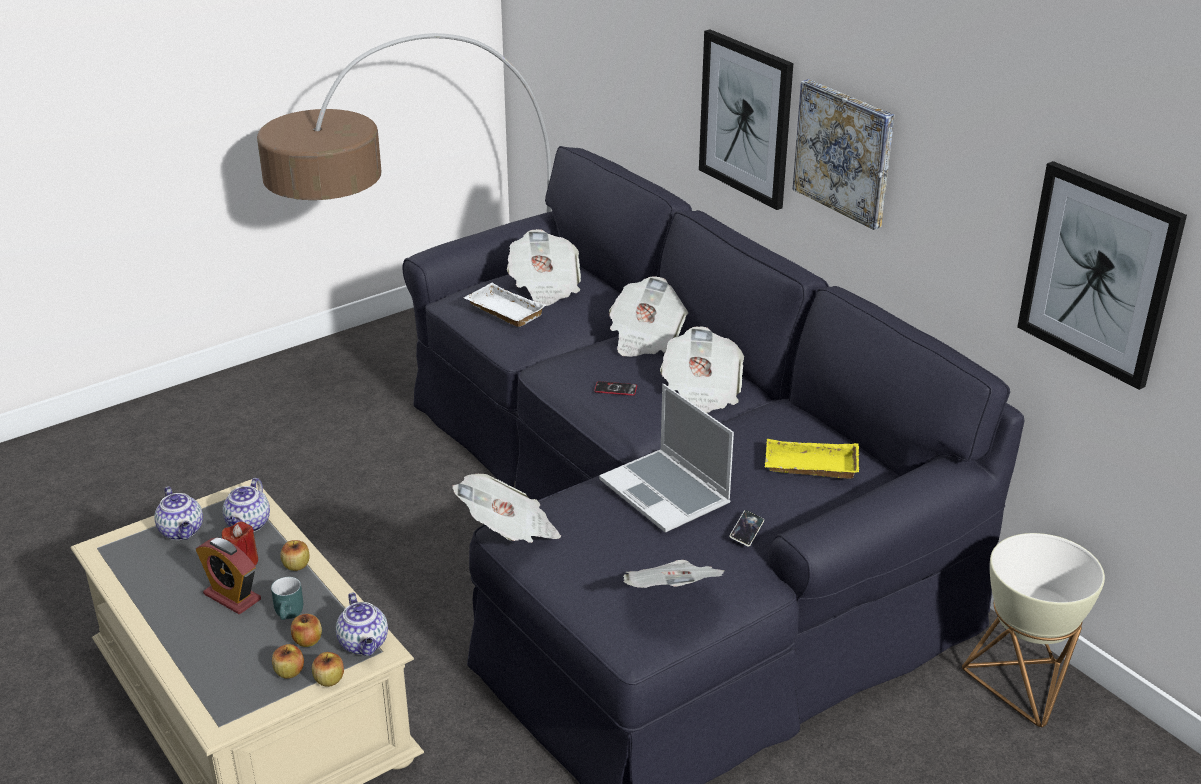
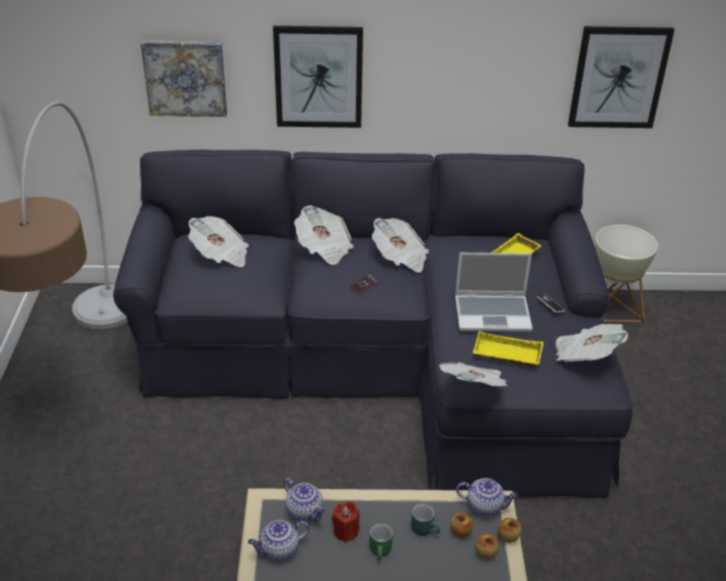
camera: 55 degrees left, 5 degrees up
(182, 531) = (279, 550): teapot -> teapot turned 150 degrees clockwise
(232, 597) = (381, 552): alarm clock -> green mug
(296, 565) = (375, 506): apple -> none
(502, 311) = (228, 283): white tray -> none
(596, 532) = (506, 355): none -> yellow tray
(844, 152) = (416, 71): picture -> picture (185, 77)

